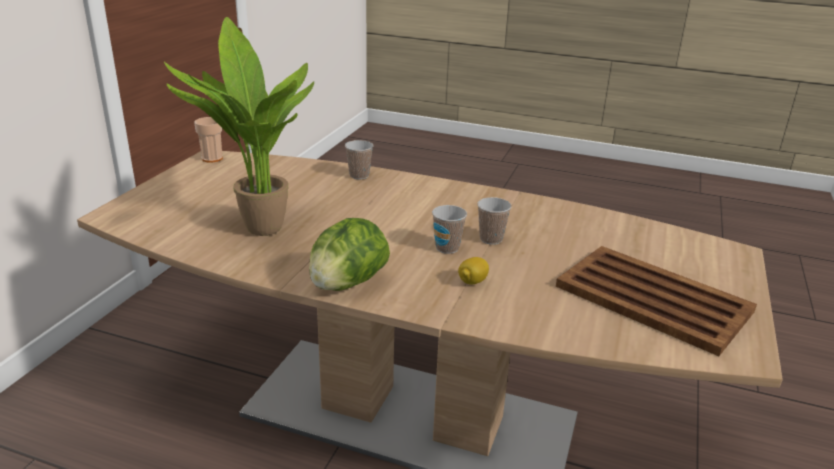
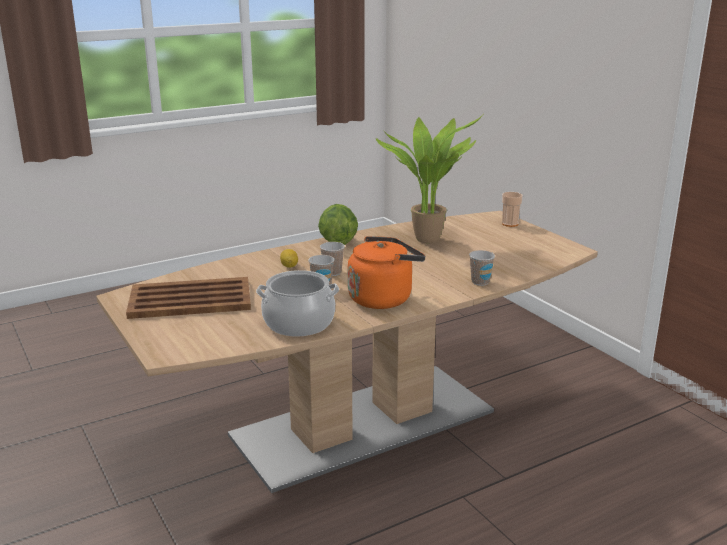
camera: 130 degrees right, 5 degrees down
(212, 158) = (571, 249): cup -> cup (510, 224)
(463, 203) = (383, 298): none -> orange kettle
(575, 220) = (299, 323): none -> cooking pot

